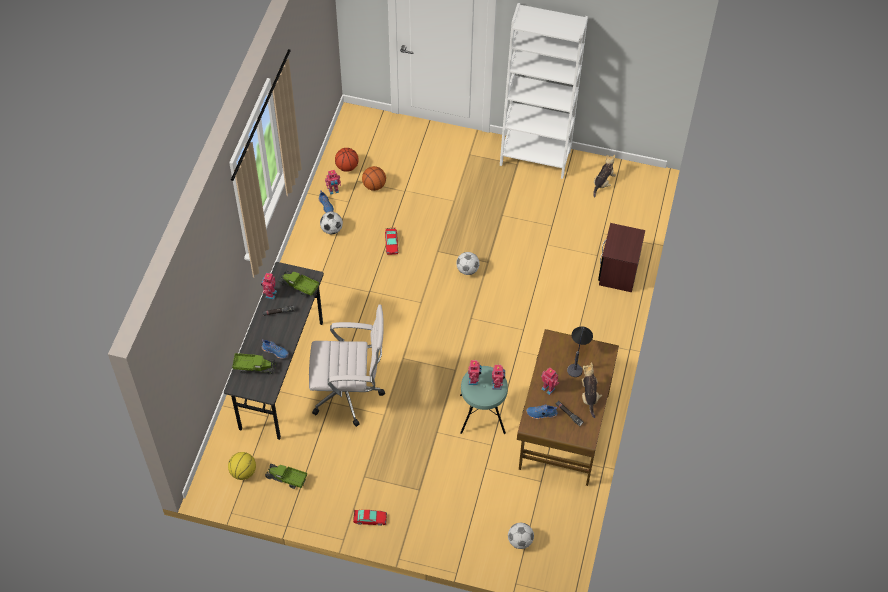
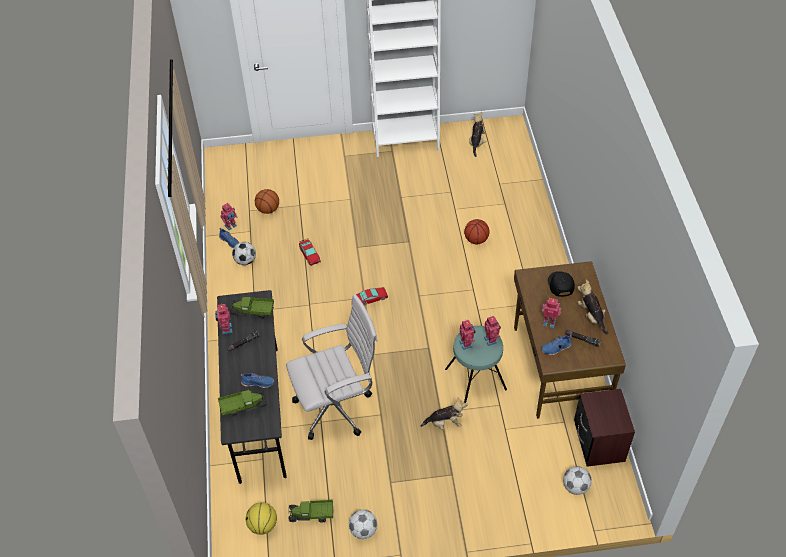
camera: 20 degrees left, 5 degrees down
(347, 167) = (234, 201): basketball -> basketball (476, 240)
(370, 519) = (417, 522): toy car -> toy car (371, 298)
(436, 443) = (445, 423): none -> plush toy
(467, 270) = (393, 254): football -> football (363, 530)
(577, 357) = (560, 284): table lamp -> black cap
(618, 272) = (531, 211): brown nightstand -> brown nightstand (599, 442)

